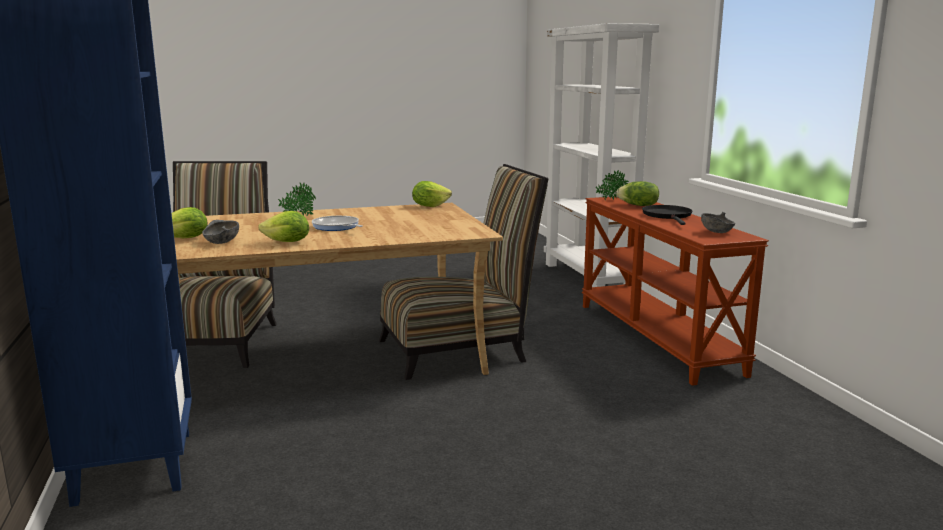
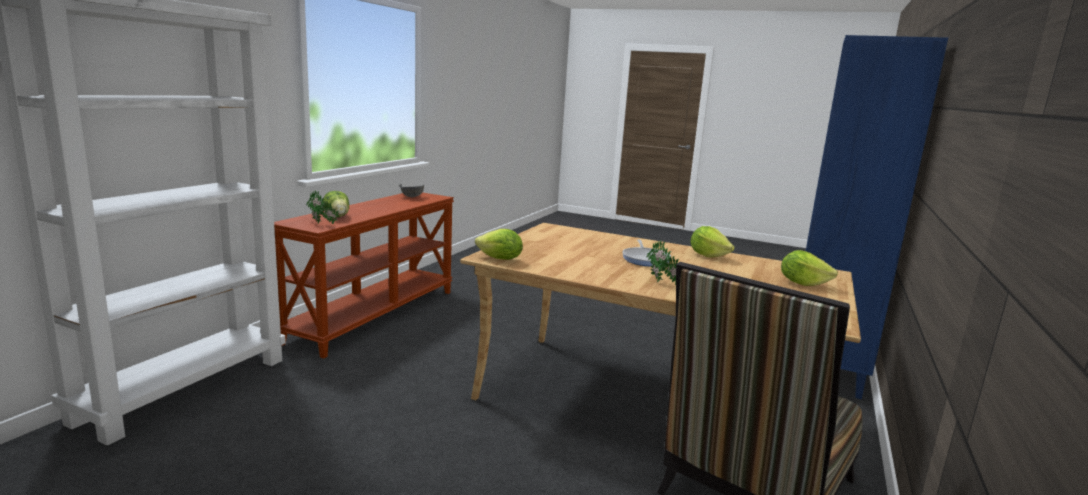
camera: 140 degrees left, 0 degrees up
(221, 242) = (767, 269): grey bowl -> none
(460, 349) = (520, 365): chair -> none
(668, 216) = (373, 207): black frying pan -> none

